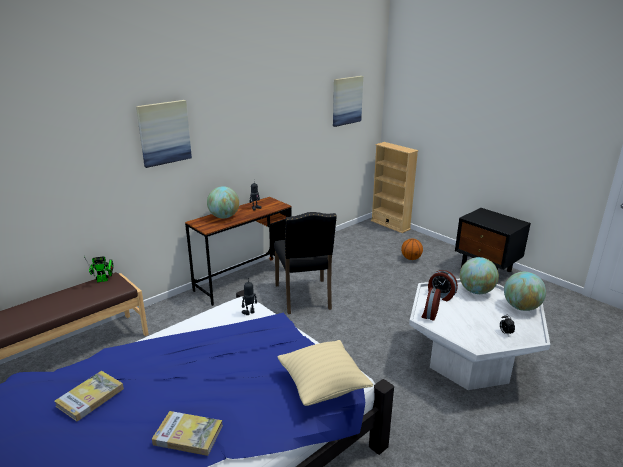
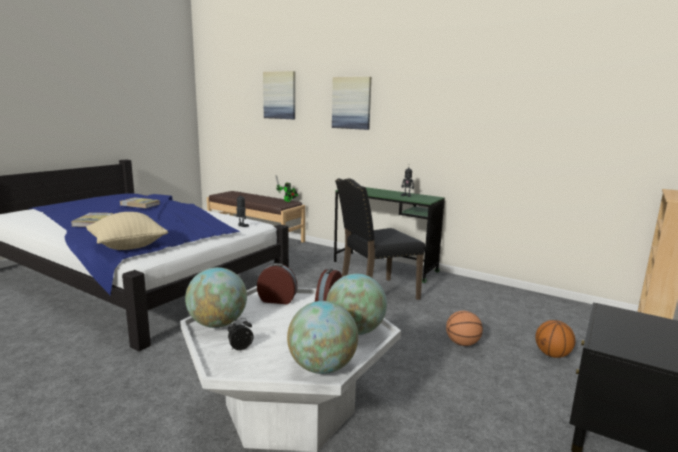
camera: 75 degrees right, 10 degrees down
(224, 217) = (374, 191): globe -> globe (218, 324)
(244, 280) = (385, 266): brown desk -> green desk
(346, 100) = (604, 107): picture -> picture (280, 95)
(395, 282) = (462, 344): none -> basketball

